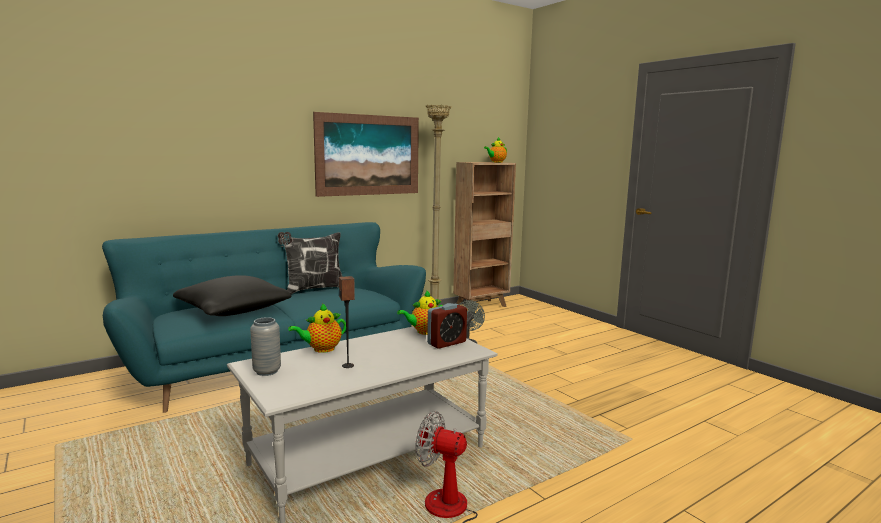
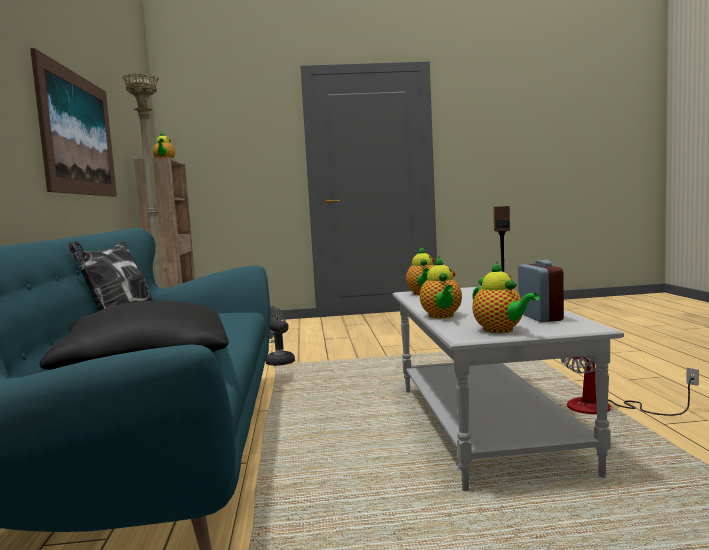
camera: 60 degrees left, 5 degrees down
(267, 371) = (501, 330): grey vase -> teapot
(446, 343) = (464, 291): alarm clock -> alarm clock (540, 317)

